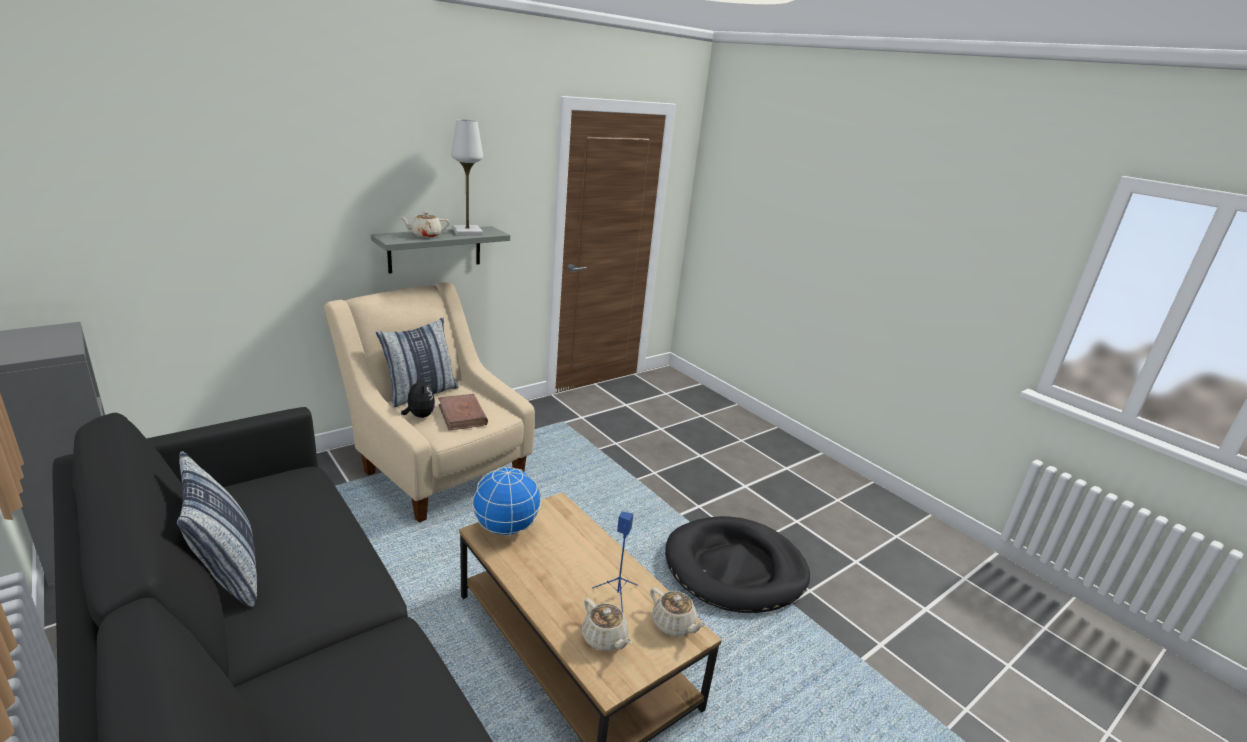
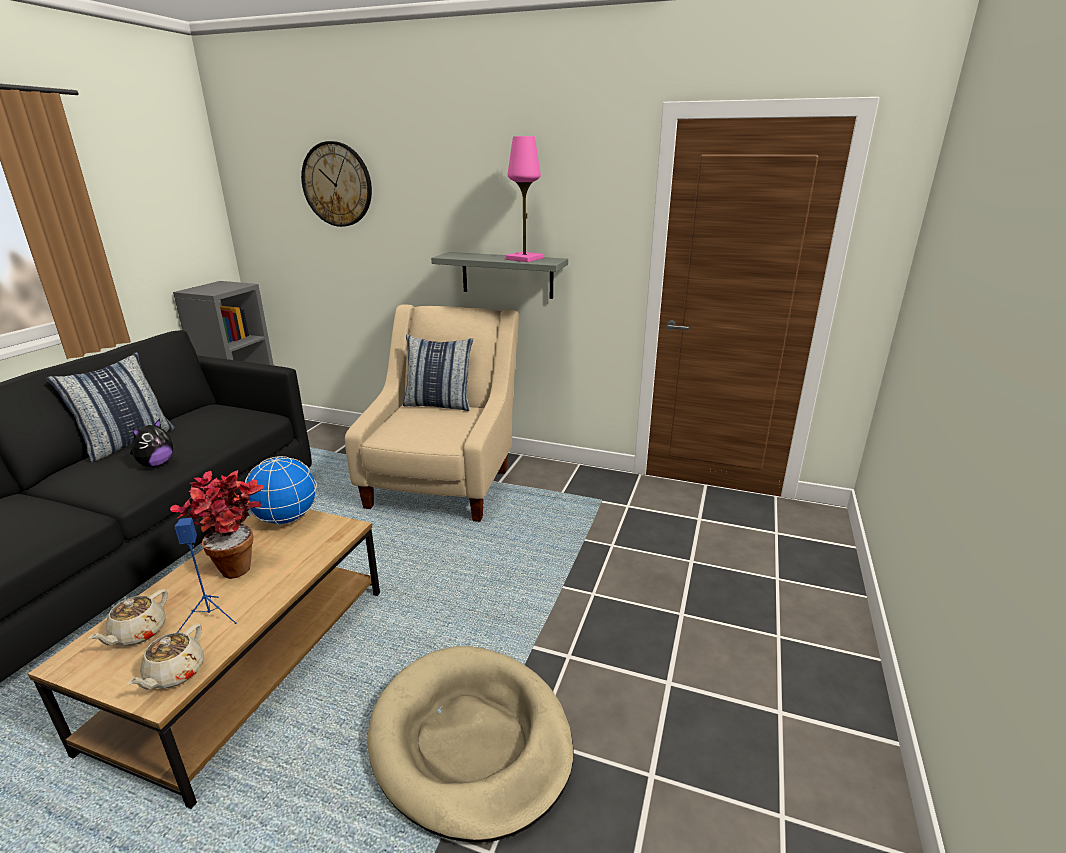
camera: 60 degrees right, 0 degrees up
(203, 167) = (337, 184): none -> wall clock
(419, 416) = (401, 417): plush toy -> plush toy (156, 464)
(425, 235) = (482, 256): beige teapot -> none
(462, 415) = (424, 429): brown book -> none
(467, 232) = (524, 259): white table lamp -> pink table lamp
(551, 570) = (234, 564): none -> potted plant
(735, 568) = (471, 741): black dog bed -> beige dog bed

